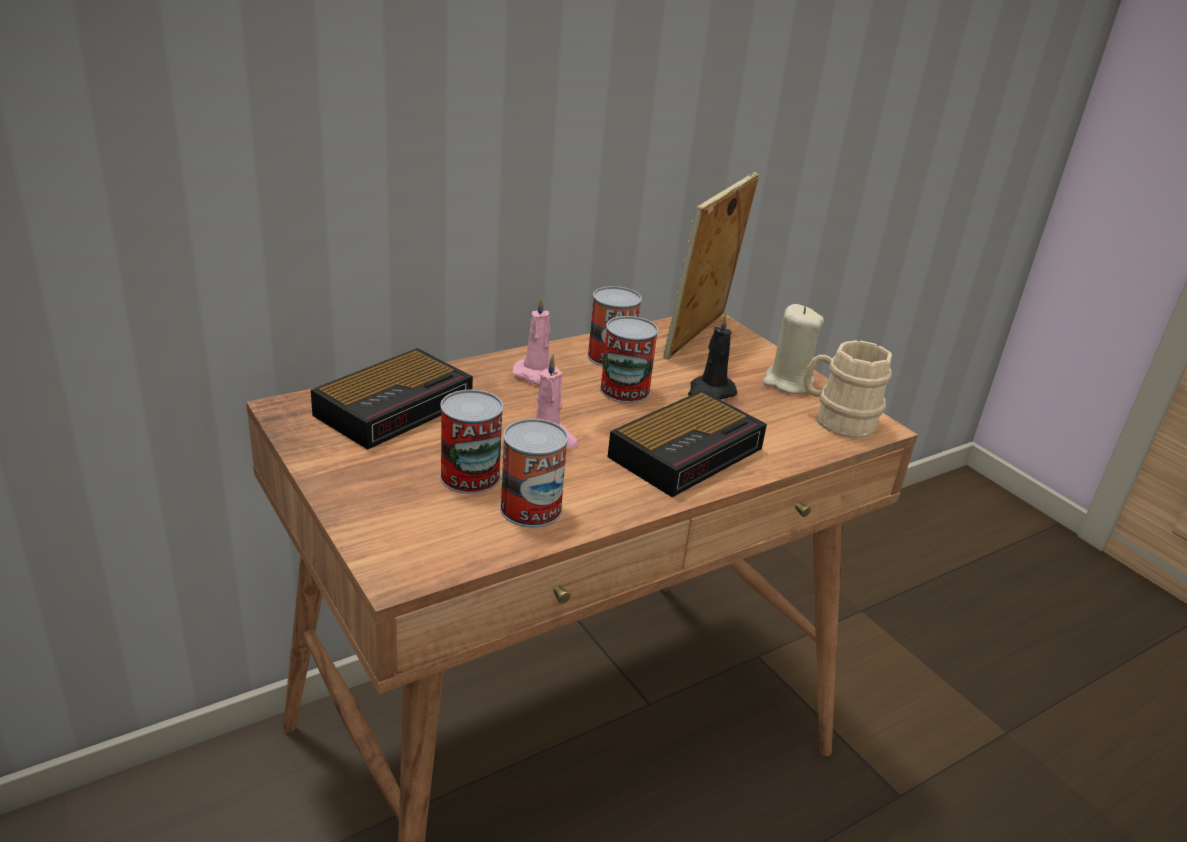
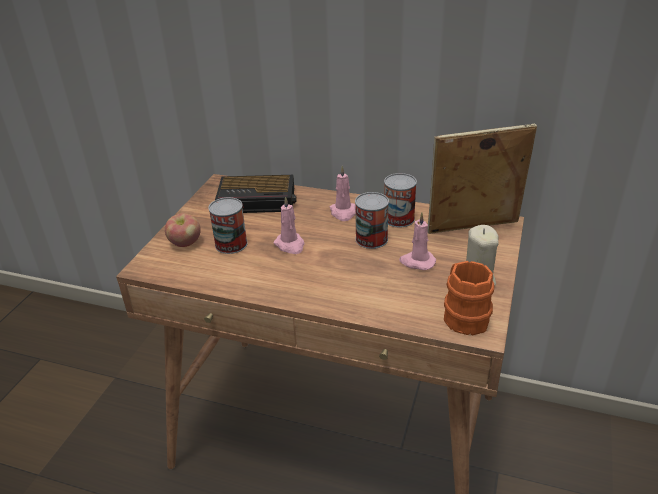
camera: 55 degrees right, 5 degrees up
(399, 509) = (185, 243): none -> apple
(531, 508) = (227, 270): can -> none
(688, 451) = (342, 285): alarm clock -> none
(710, 392) = (417, 262): black candle -> pink candle
(837, 420) = (463, 315): beige mug -> orange mug

